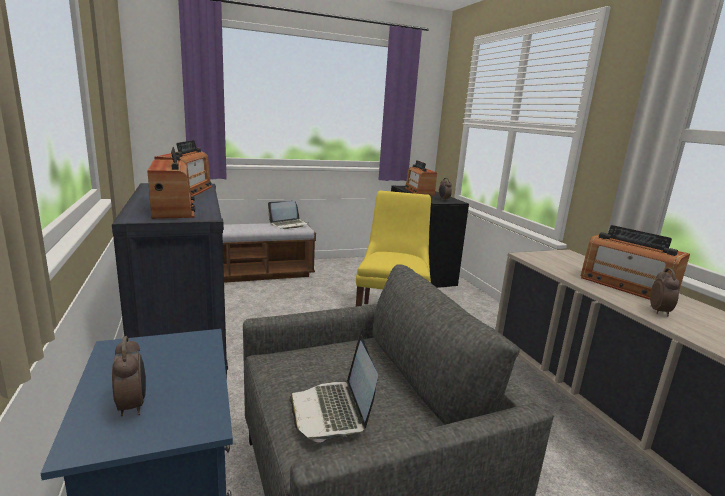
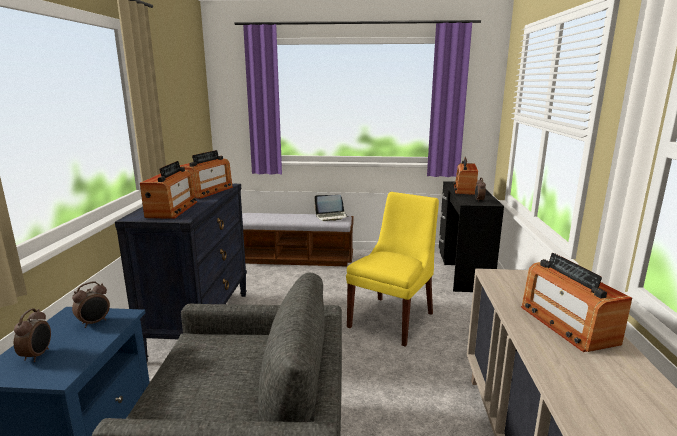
camera: 25 degrees right, 0 degrees up
(332, 411) = (187, 389): laptop -> none
(659, 311) = (563, 360): alarm clock -> alarm clock (94, 322)

